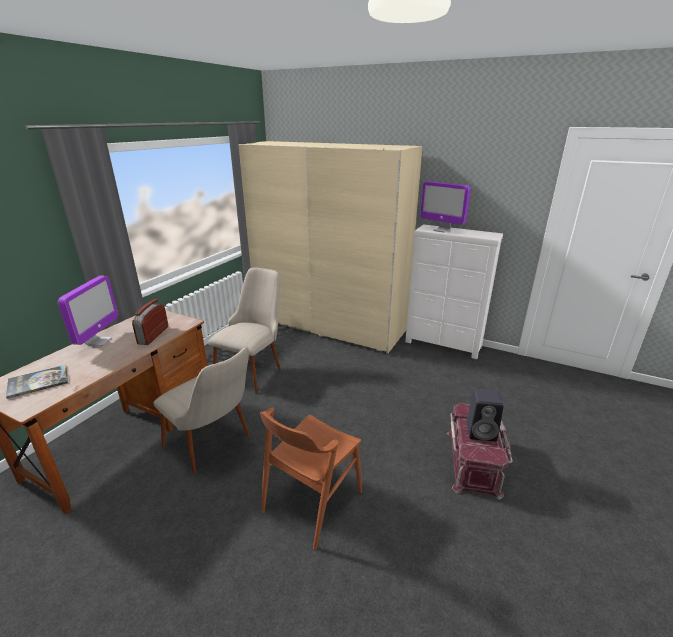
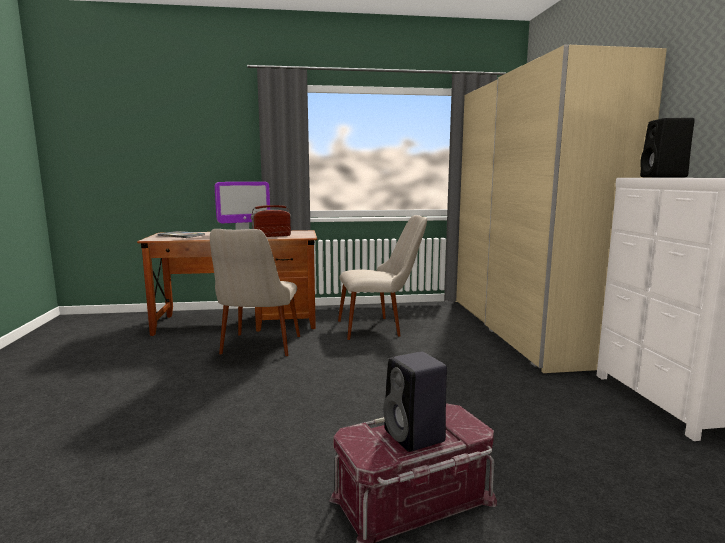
camera: 55 degrees right, 15 degrees down
(312, 501) = (228, 409): brown chair -> none
(441, 230) = (664, 177): monitor -> black speaker

